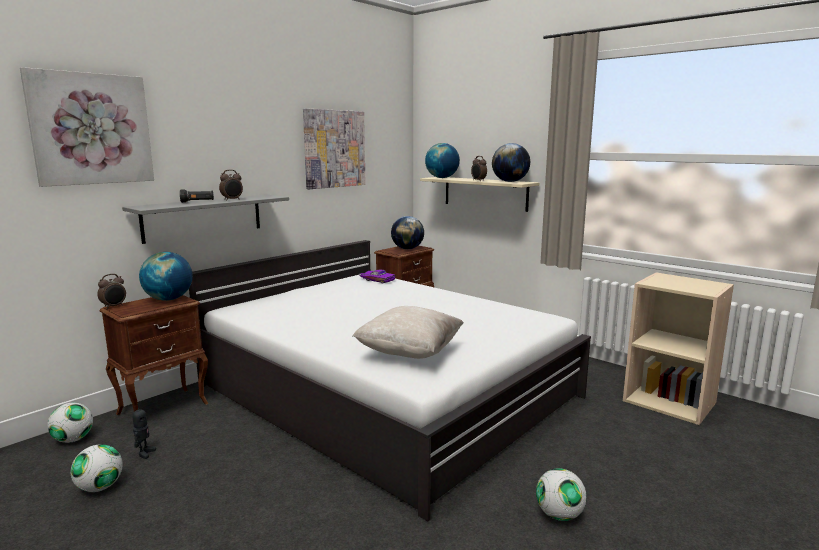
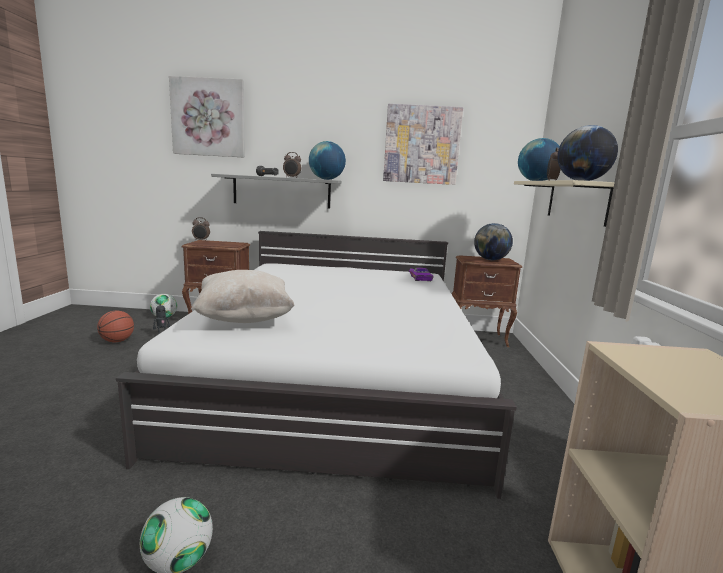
camera: 50 degrees right, 0 degrees up
(100, 487) = (117, 341): football -> basketball
(168, 299) = (230, 244): globe -> globe (326, 179)

